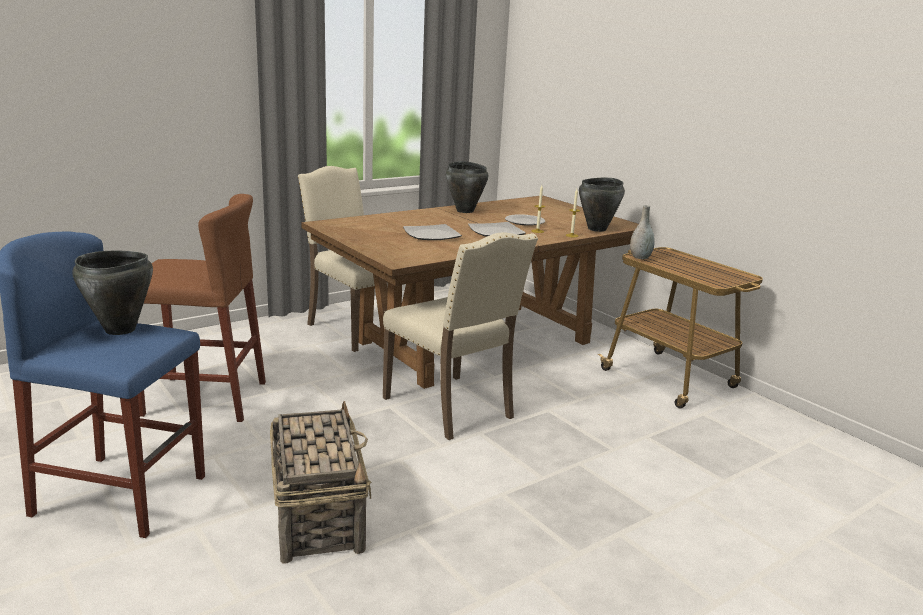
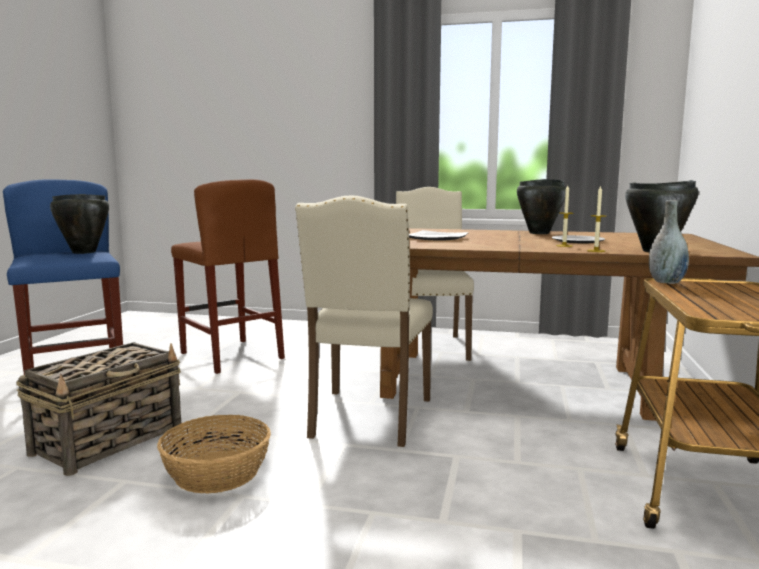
camera: 50 degrees right, 10 degrees down
(454, 491) = (216, 473): none -> basket
(496, 232) = (511, 242): plate -> none

